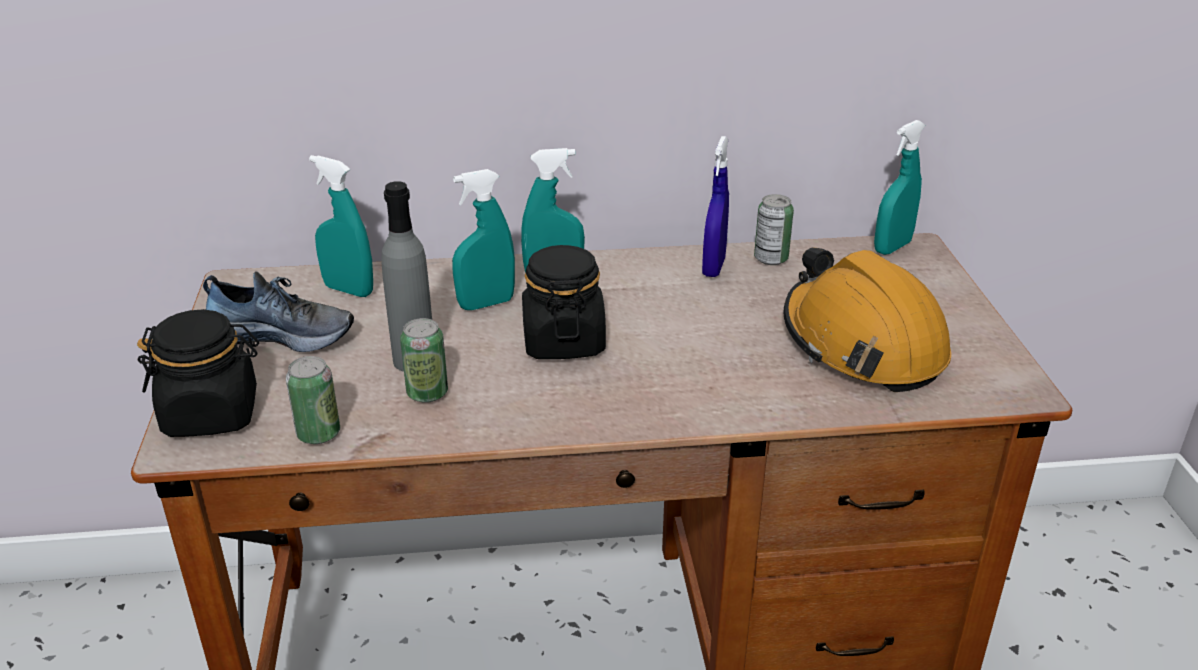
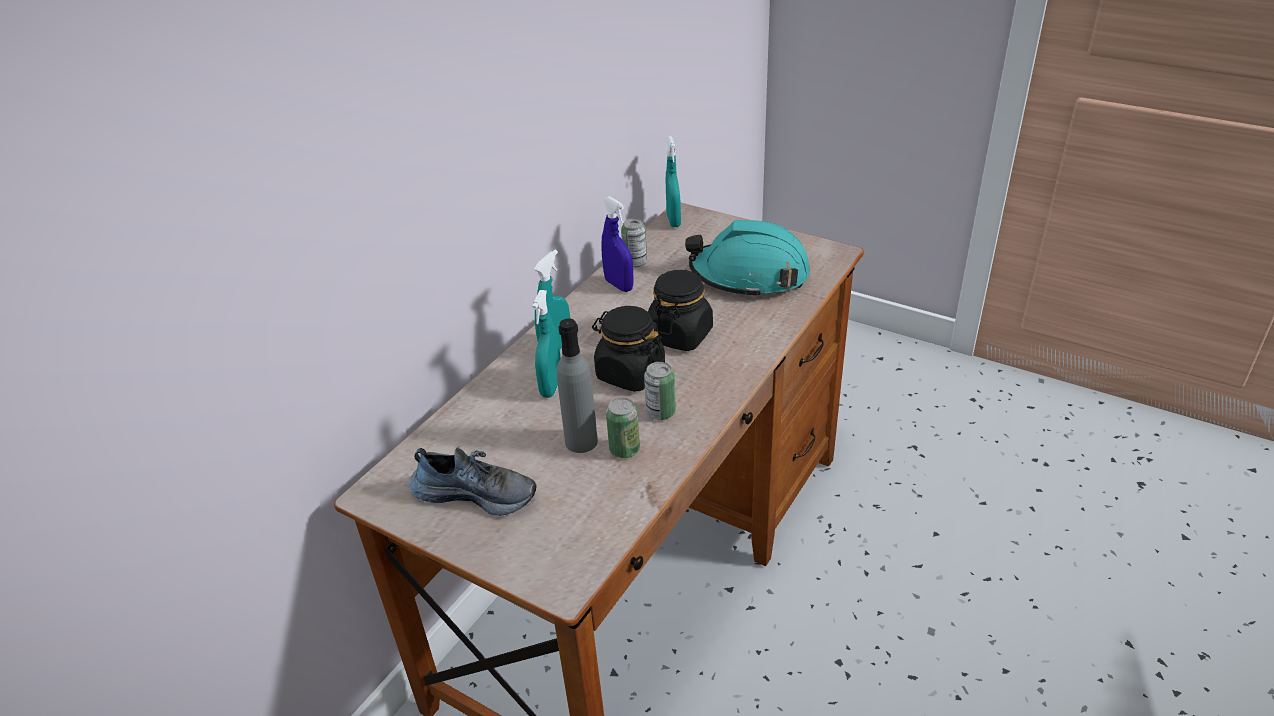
camera: 50 degrees left, 5 degrees up
(212, 414) = (541, 558): black jar -> black jar (680, 335)
(279, 334) = (476, 493): shoe -> shoe turned 60 degrees clockwise
(318, 434) = (619, 513): can -> can (661, 412)
(348, 290) = (457, 440): turquoise spray bottle -> none
(862, 344) = (749, 276): orange hard hat -> turquoise hard hat

